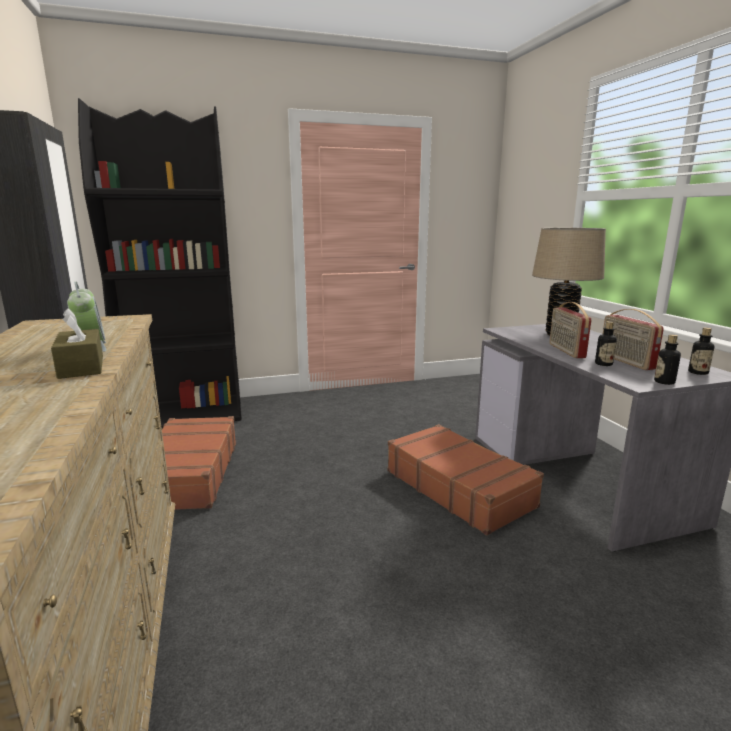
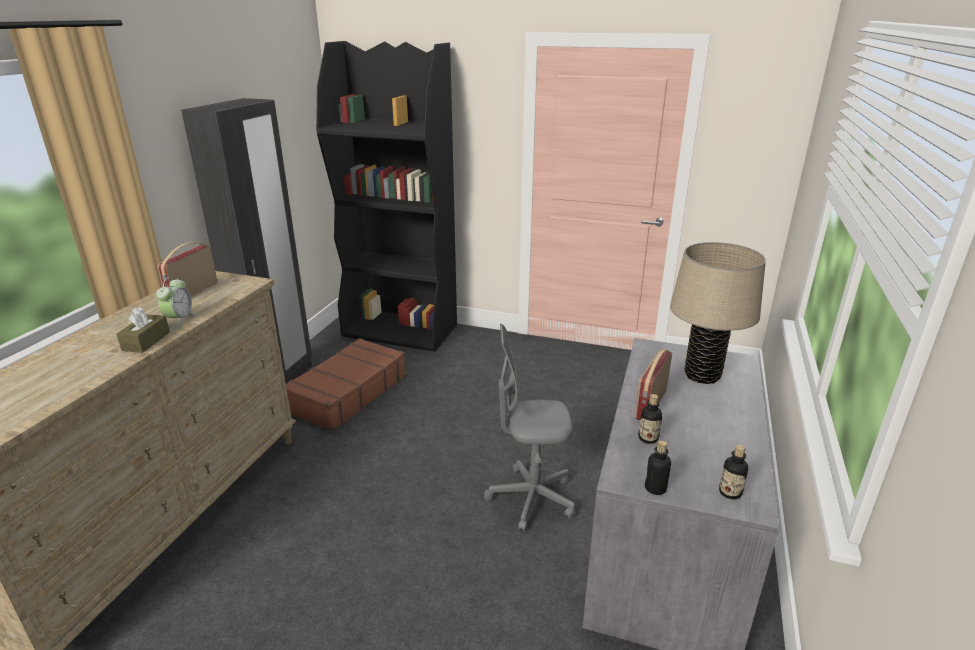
camera: 35 degrees right, 10 degrees up
(459, 488) = (531, 498): brown suitcase -> grey office chair
(625, 362) = (681, 444): radio -> radio (192, 292)

